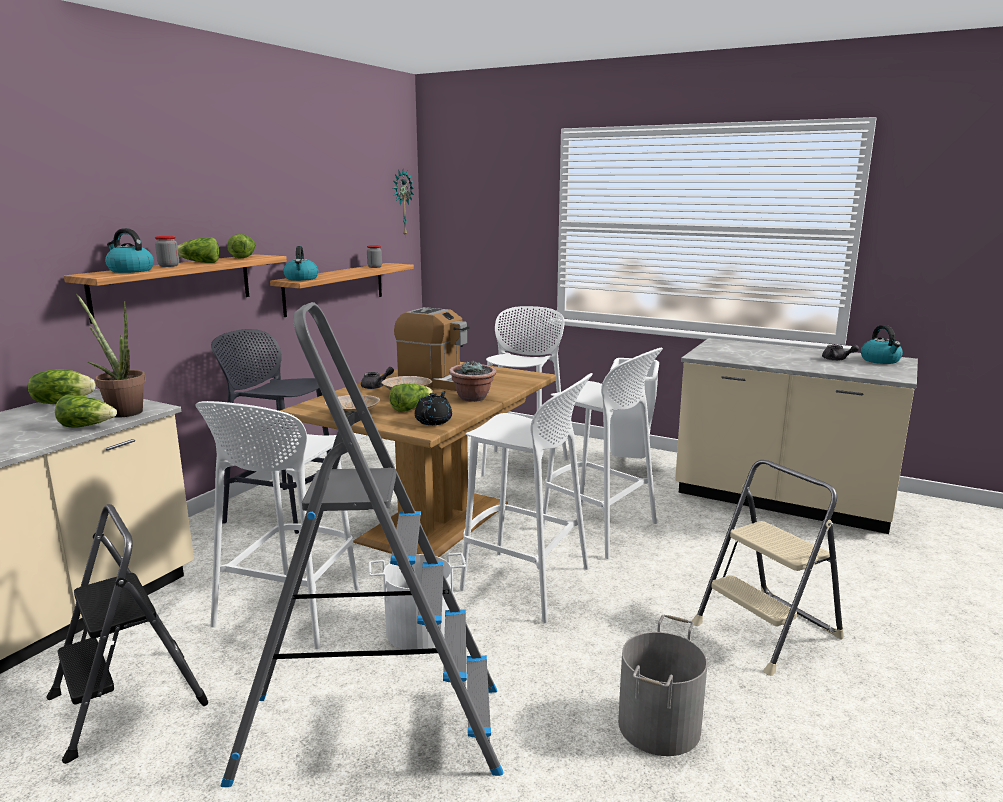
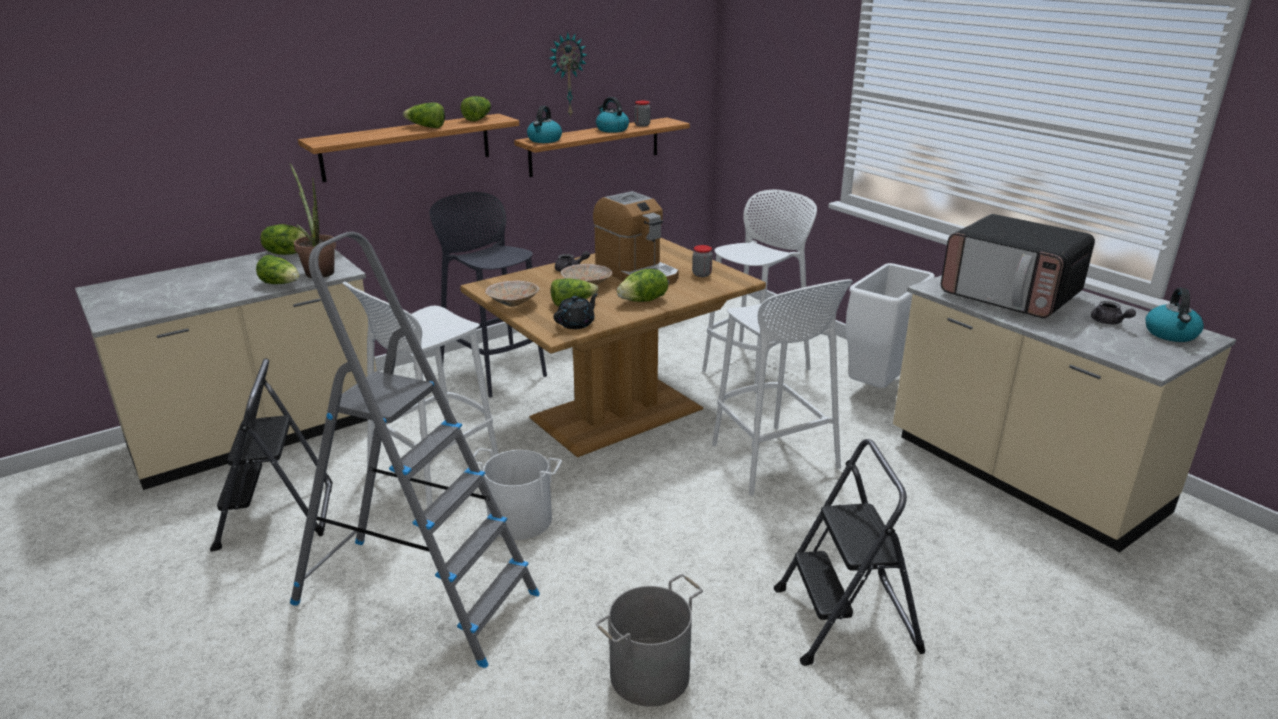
camera: 25 degrees right, 10 degrees up
(130, 270) = (354, 136): kettle -> kettle (611, 129)
(168, 266) = (394, 130): jar -> jar (701, 274)
(401, 203) = (693, 48): wall clock -> wall clock (567, 75)
(473, 398) = (644, 300): potted plant -> lettuce
(526, 583) = (649, 500): white stool -> none
(756, 354) = (1010, 296): none -> microwave
(771, 629) = (852, 619): beige step ladder -> black step ladder

